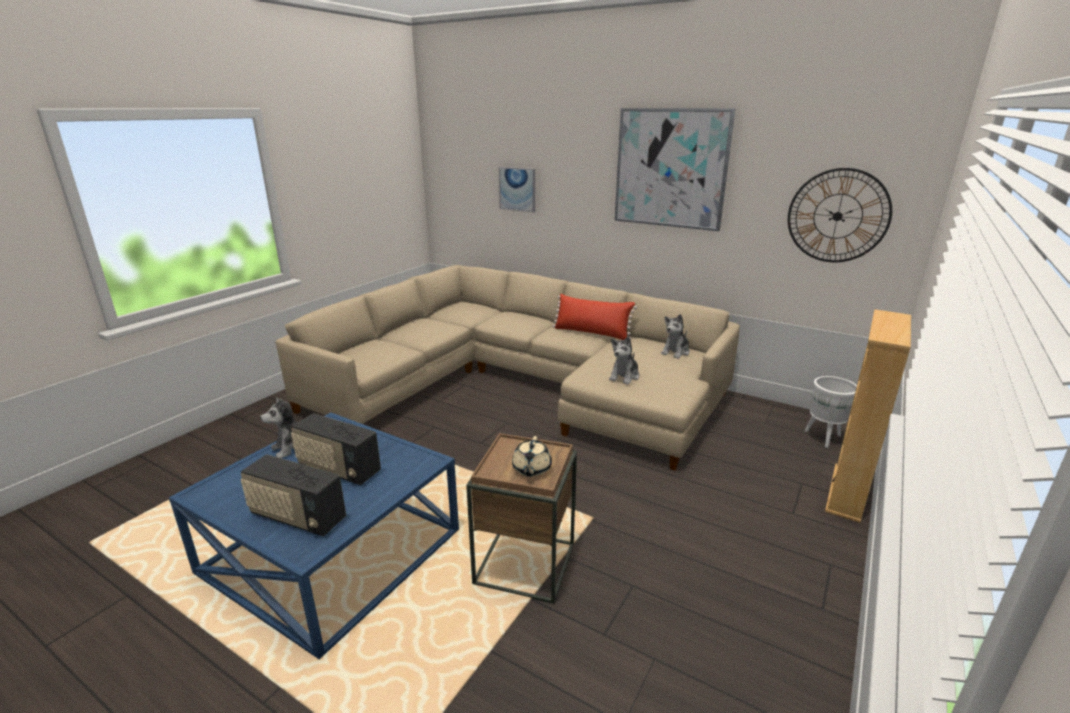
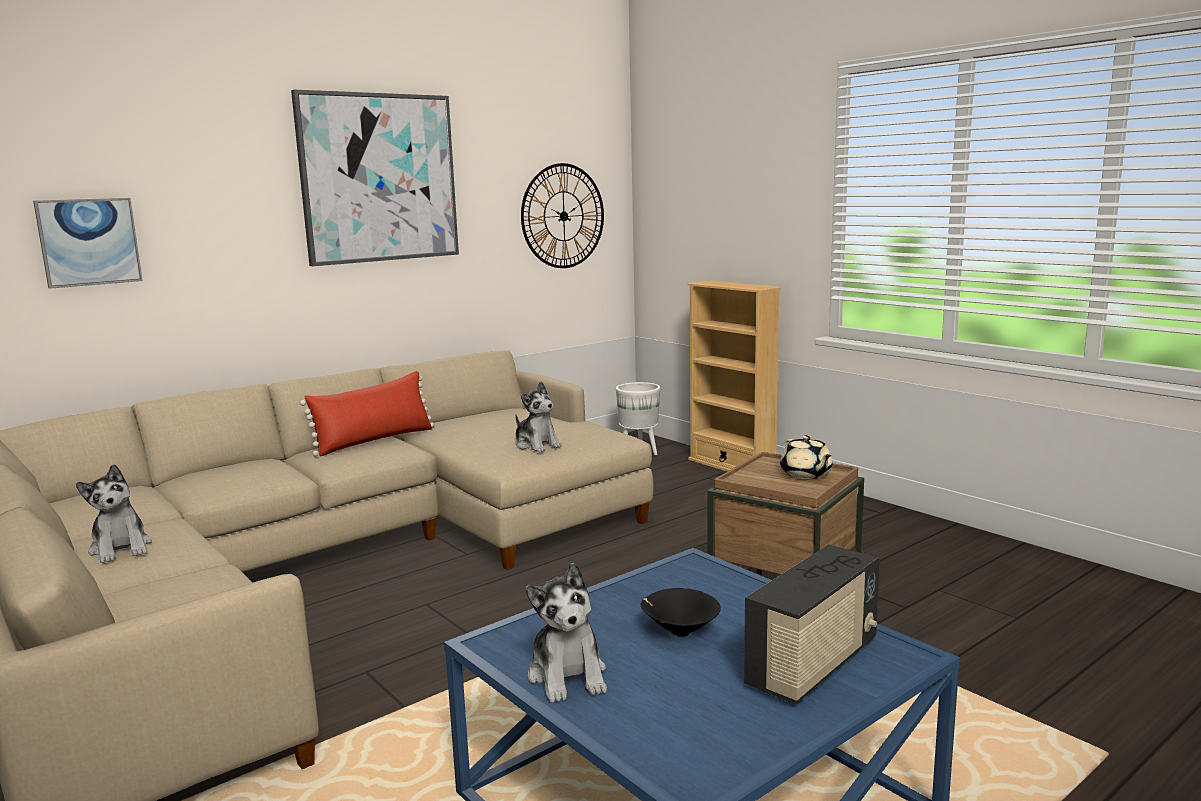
camera: 70 degrees left, 10 degrees down
(338, 469) = (679, 632): radio -> black bowl
(531, 469) = (806, 474): beige teapot -> beige teapot turned 45 degrees clockwise
(675, 352) = (502, 414): plush toy -> plush toy (121, 548)

